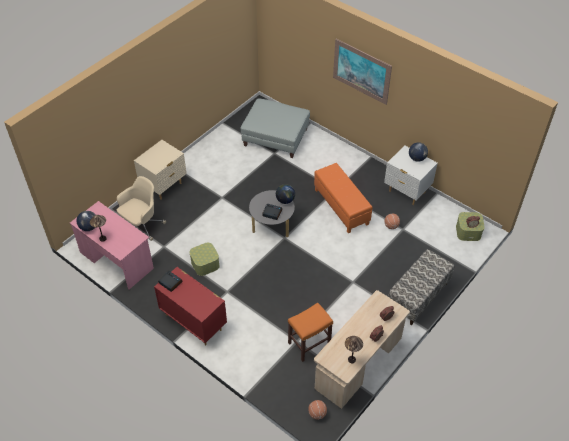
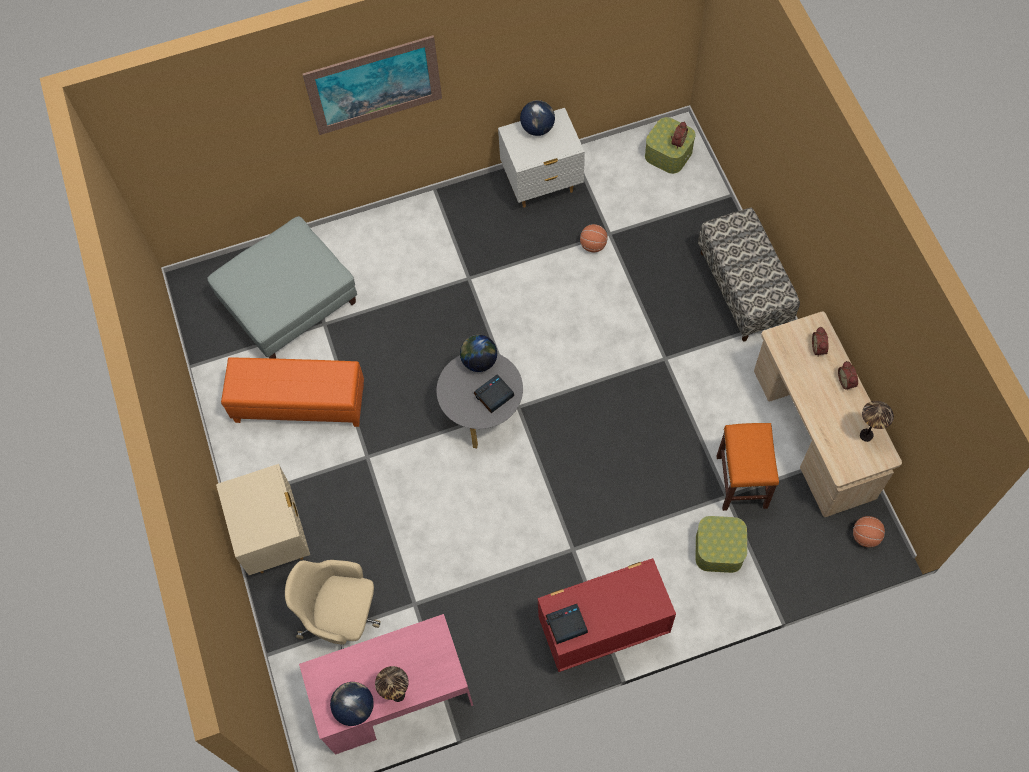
camera: 55 degrees left, 15 degrees up
(142, 225) = (342, 619): beige office chair -> beige office chair turned 60 degrees counterclockwise
(205, 264) = (495, 555): storage box -> storage box (719, 549)
(341, 207) = (510, 290): orange ottoman -> orange ottoman (300, 403)

